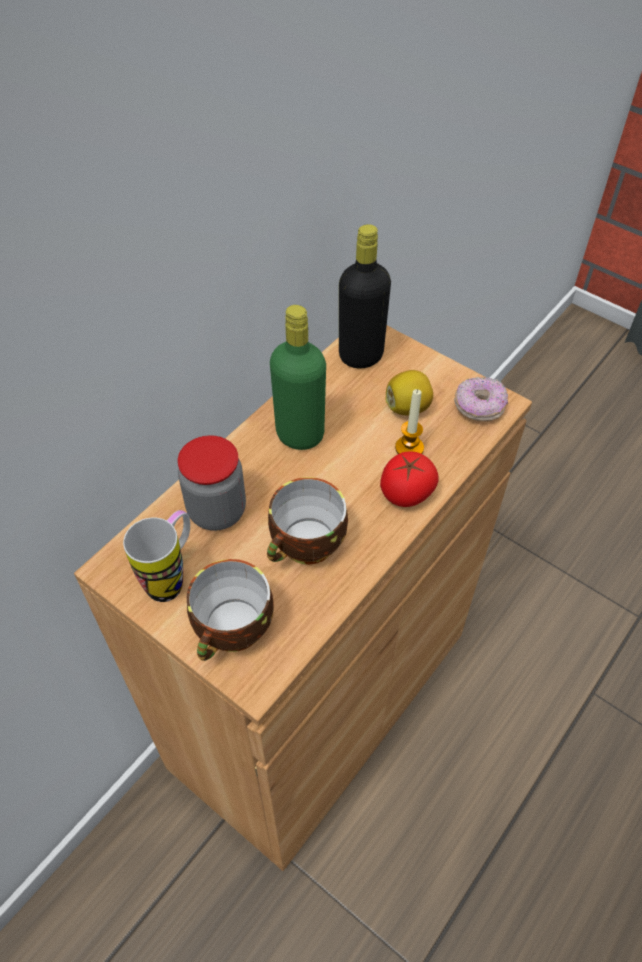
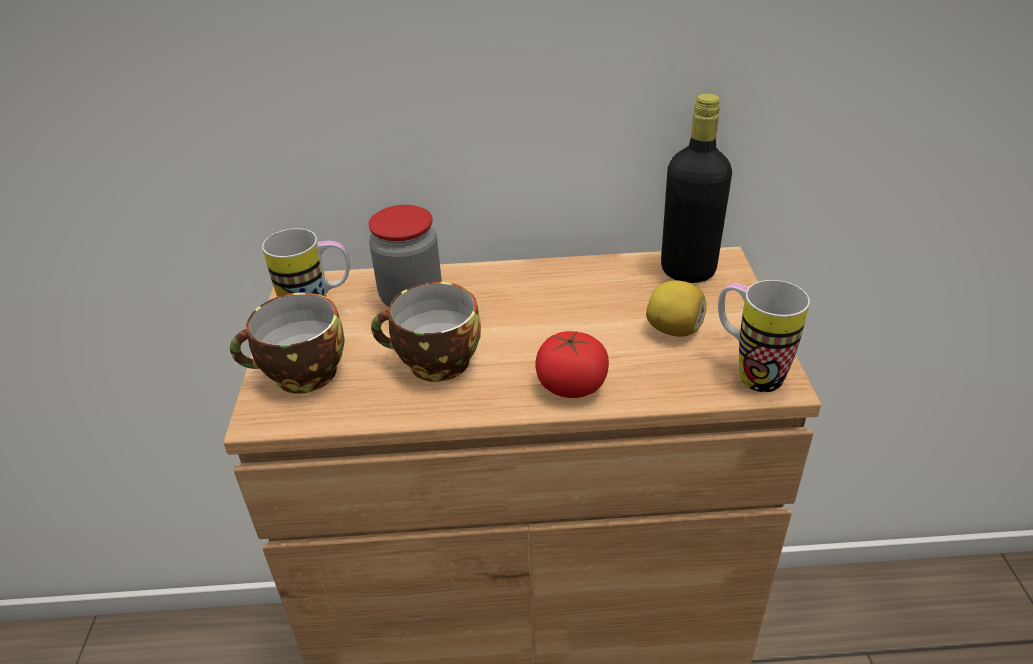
camera: 50 degrees right, 15 degrees down
(300, 434) = (548, 291): green bottle -> none
(409, 448) = (627, 357): candle -> none
(479, 408) = (748, 372): donut -> mug

